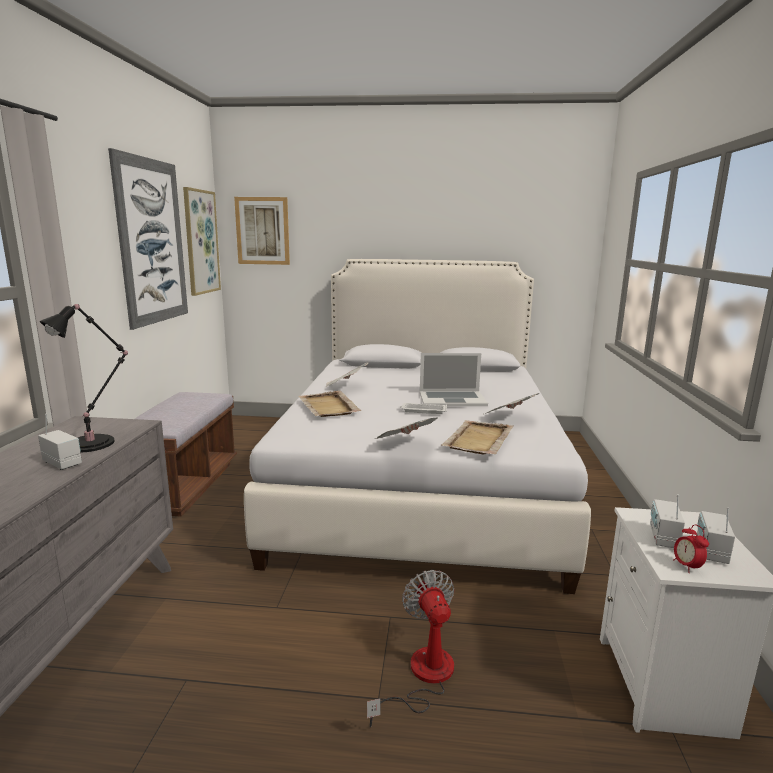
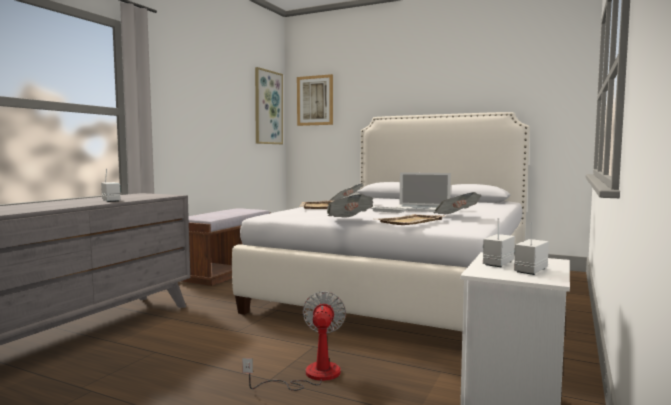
camera: 20 degrees right, 10 degrees down
(94, 443) = (138, 198): black table lamp -> none
(152, 242) = (225, 100): picture -> none
(687, 566) = (494, 273): alarm clock -> none

